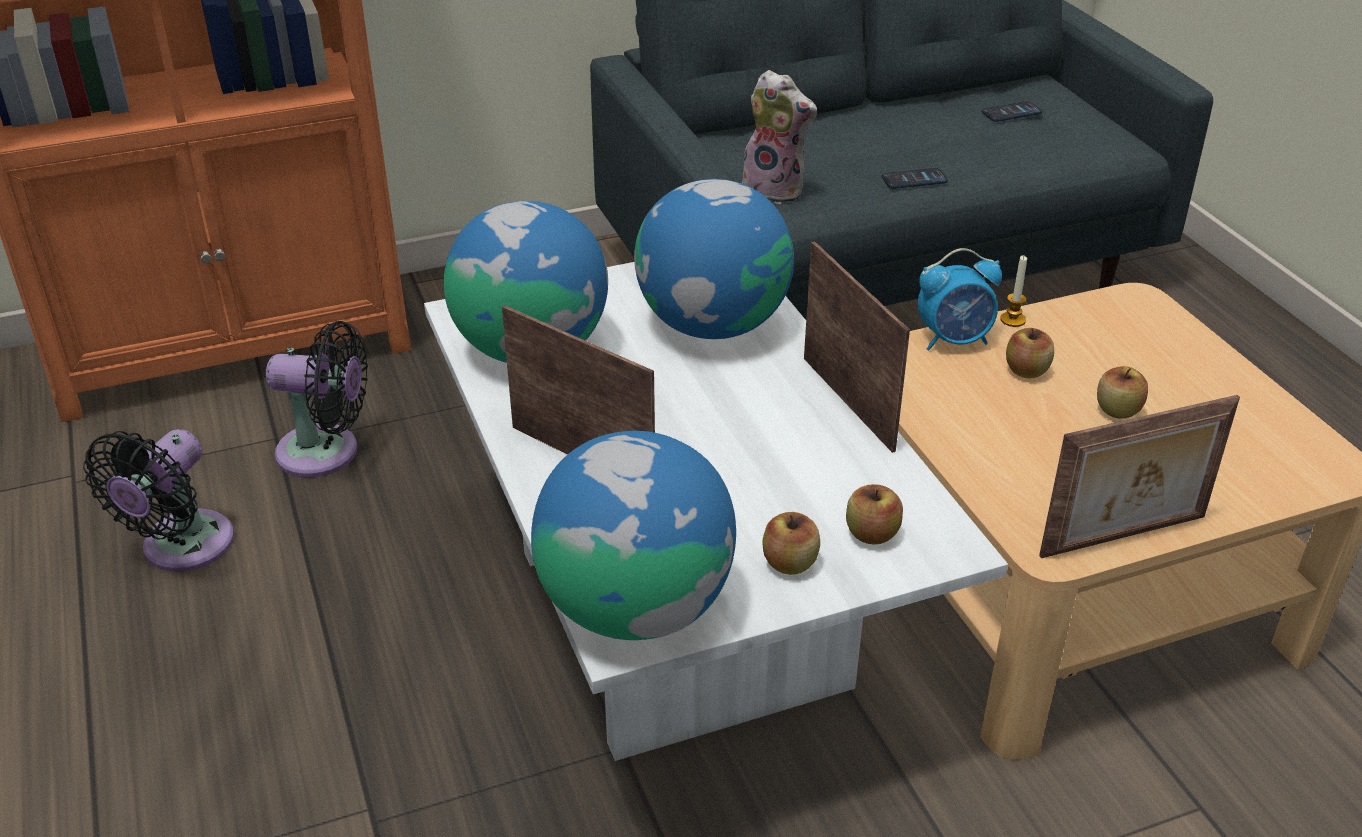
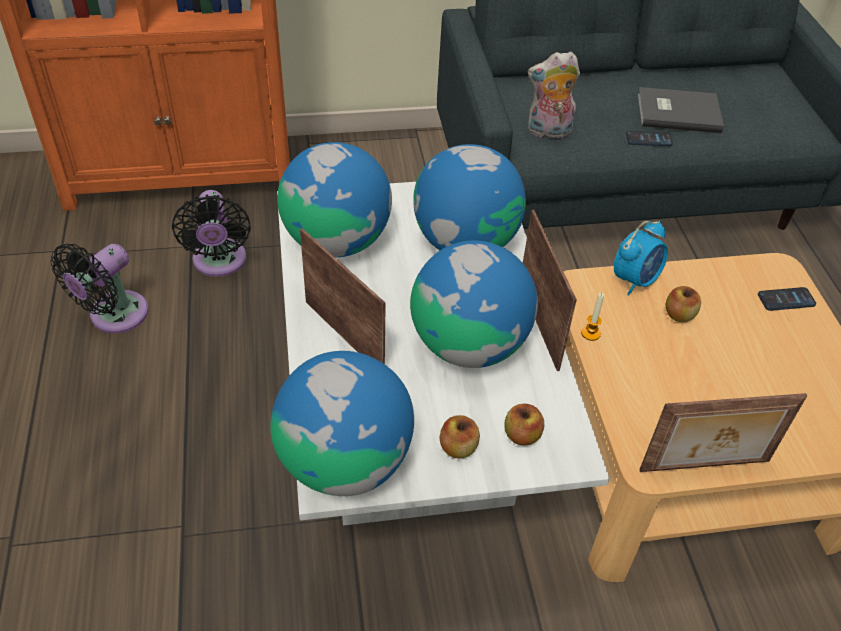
camera: 10 degrees right, 10 degrees up
(326, 453) = (219, 262): black fan -> black fan turned 60 degrees clockwise
(760, 441) = (468, 344): none -> globe
(776, 190) = (548, 132): plush toy -> plush toy turned 135 degrees clockwise
(939, 144) = (676, 112): none -> grey book
(954, 340) = (635, 280): alarm clock -> alarm clock turned 45 degrees counterclockwise
(1011, 113) = (738, 92): phone -> phone (786, 300)
(1013, 320) = (682, 270): candle -> candle (590, 333)
(1117, 410) = (734, 360): apple -> none

